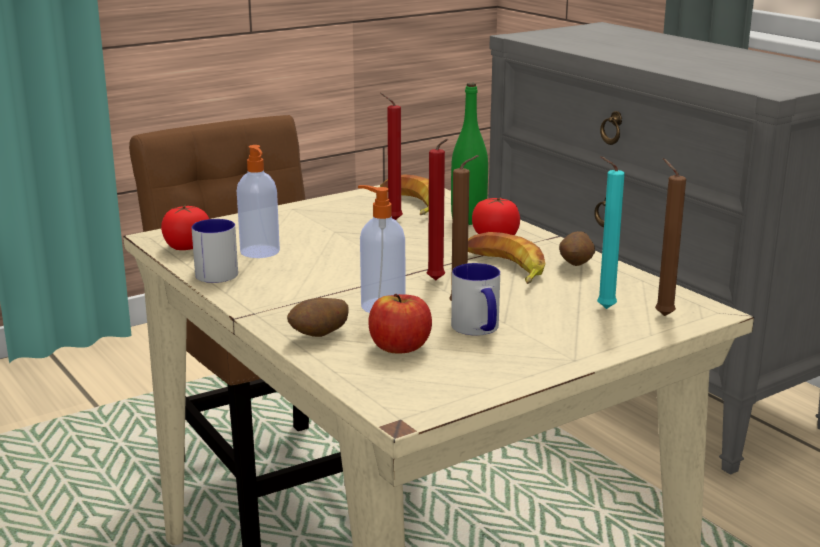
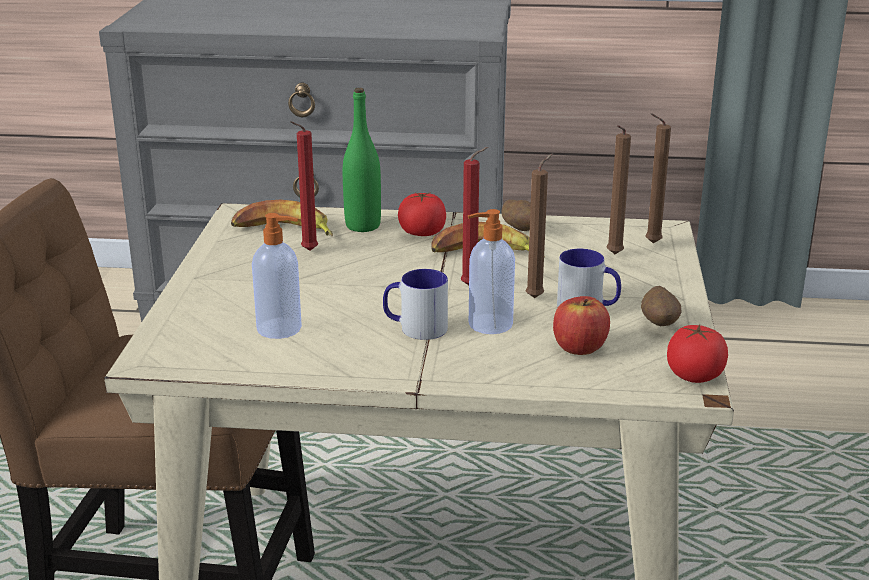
camera: 50 degrees left, 5 degrees up
(187, 247) = (205, 356): tomato -> tomato (694, 375)
(213, 272) = (292, 365): mug -> mug (415, 328)
(319, 336) = (511, 369): potato -> potato (659, 324)
(603, 308) = (613, 255): turquoise candle -> brown candle

